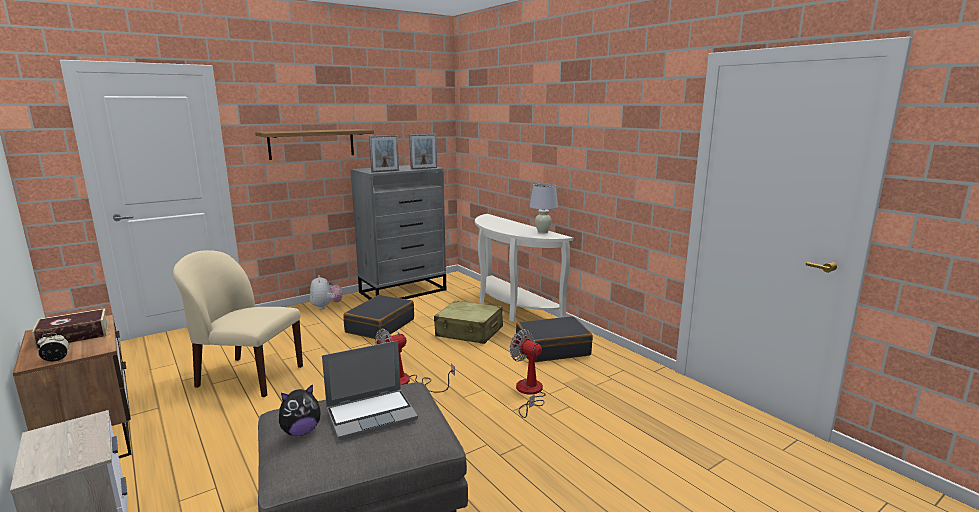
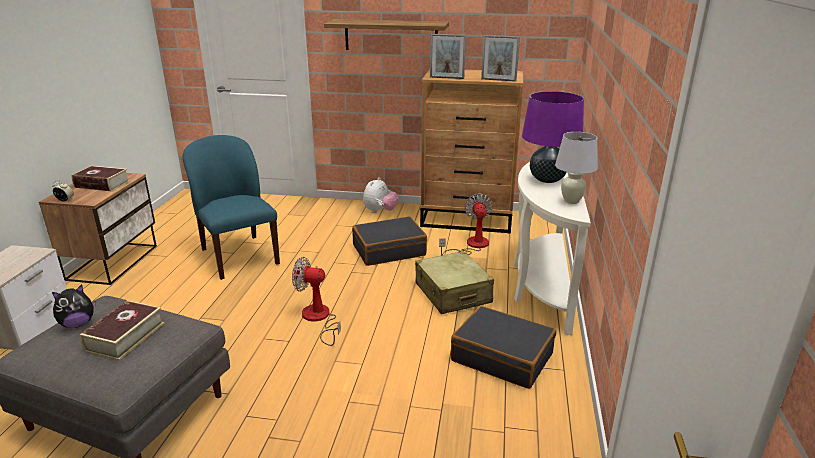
camera: 45 degrees right, 10 degrees up
(248, 376) = (239, 256): beige chair -> blue chair
(301, 431) = (78, 324): plush toy -> plush toy turned 45 degrees counterclockwise
(372, 414) = (125, 336): laptop -> book
(403, 291) = (467, 219): grey dresser -> brown dresser
(507, 226) = (547, 179): none -> purple table lamp
(529, 393) = (393, 393): fan -> fan (471, 245)

